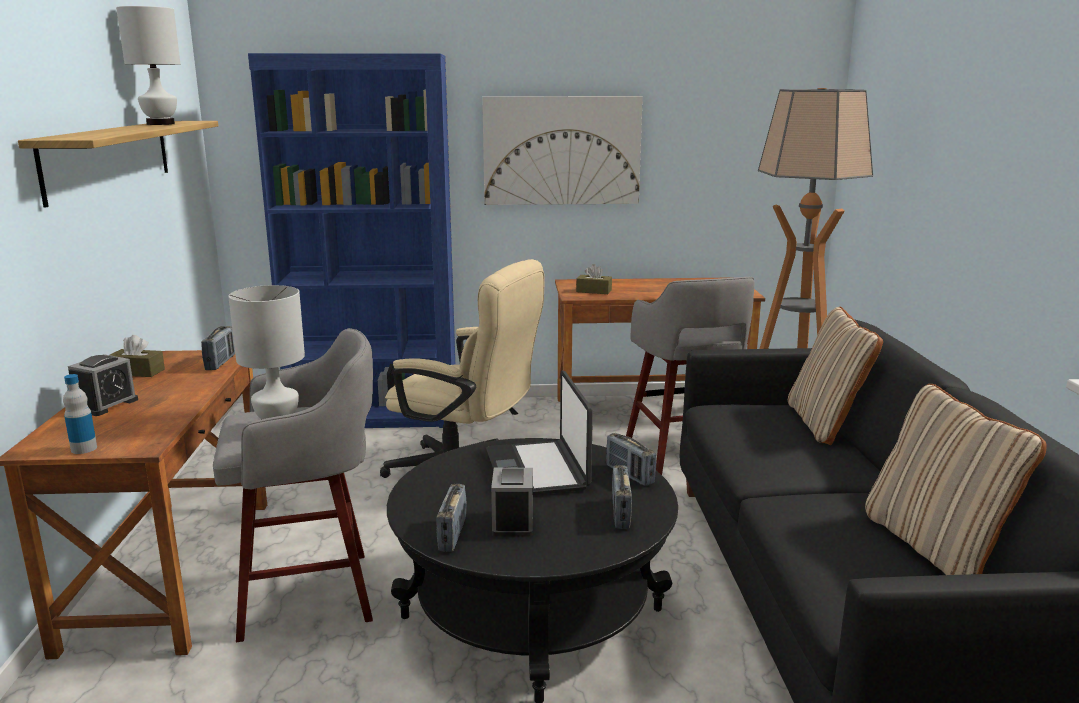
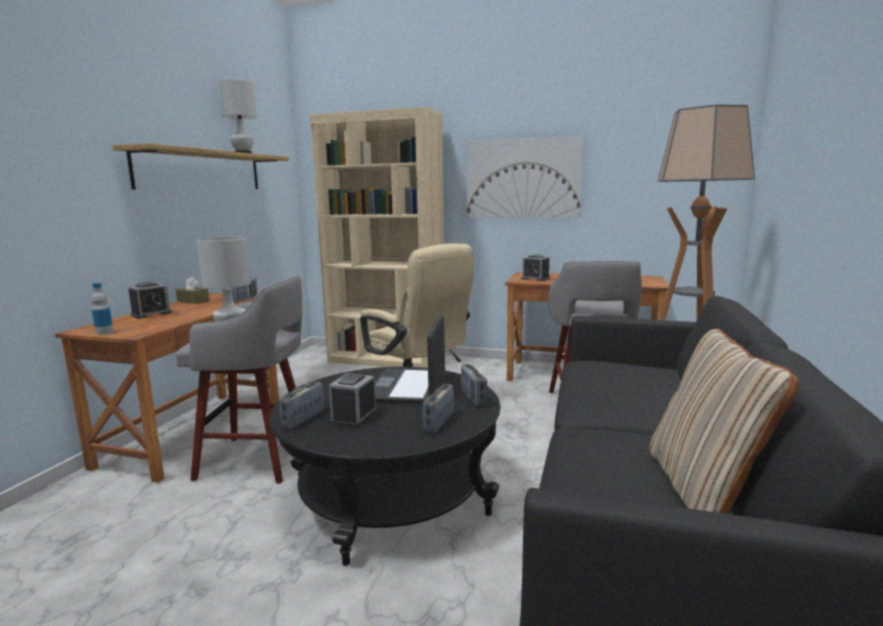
camera: 20 degrees right, 5 degrees down
(375, 415) = (387, 359): blue bookcase -> beige bookcase
(594, 291) = (535, 279): brown tissue box -> alarm clock
(825, 423) = (675, 381): beige pillow -> none

